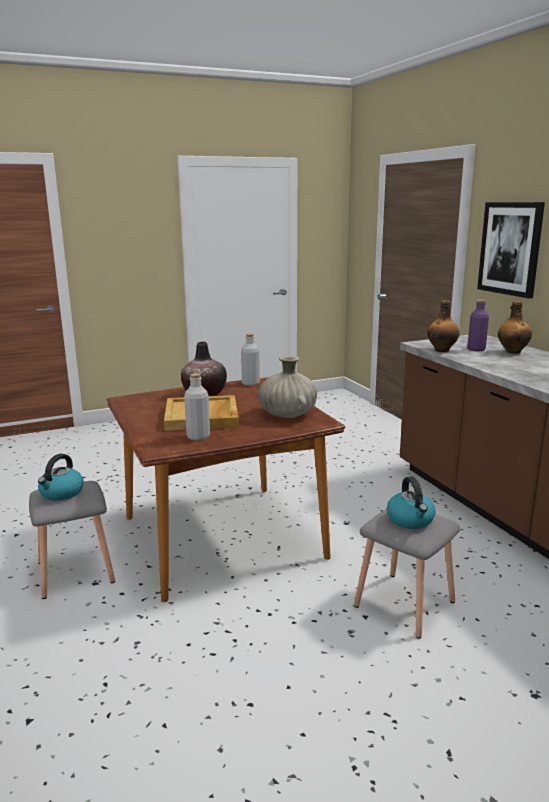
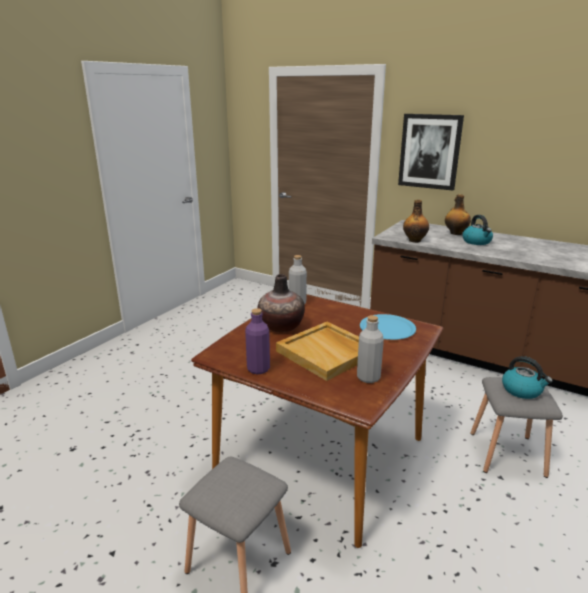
camera: 35 degrees left, 5 degrees up
(61, 493) = (229, 488): kettle -> kettle (477, 242)
(287, 414) = (387, 328): beige vase -> blue plate
(476, 349) = (432, 235): purple bottle -> purple bottle (258, 369)

